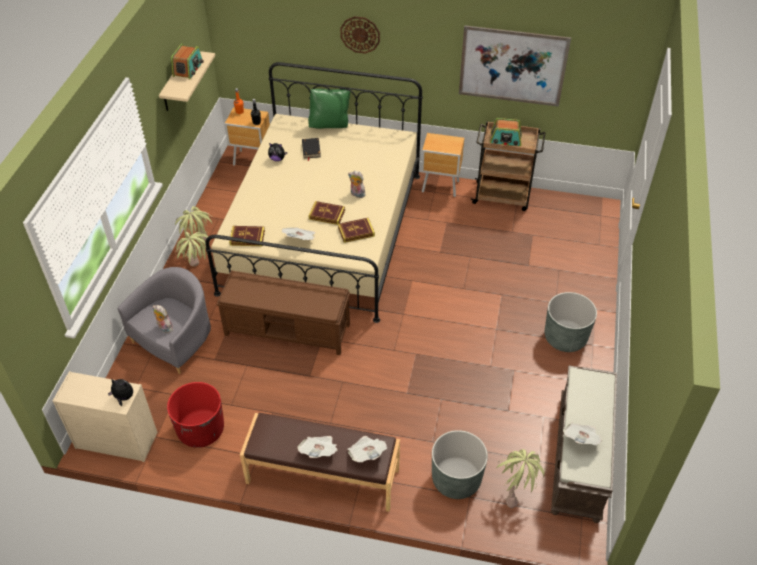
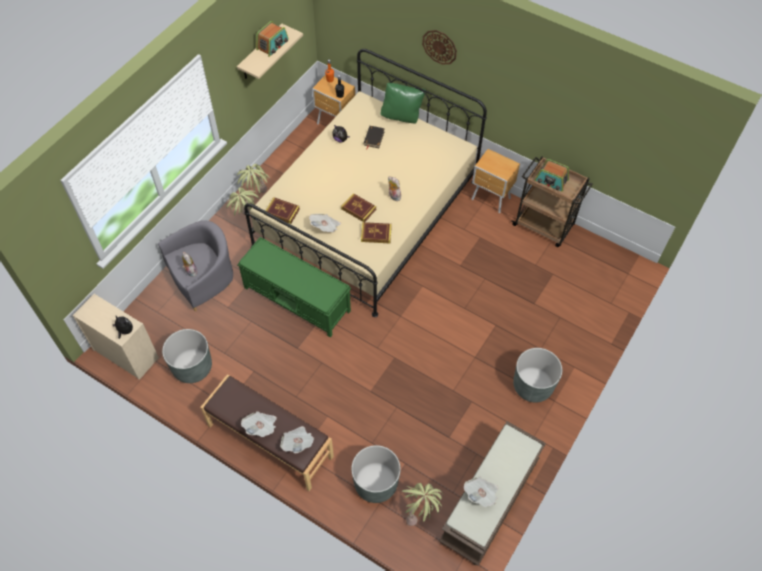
camera: 20 degrees right, 10 degrees up
(201, 430) = (192, 367): red planter -> grey planter
(288, 330) = (297, 299): brown bench -> green bench
(512, 66) = (571, 117): picture -> none

